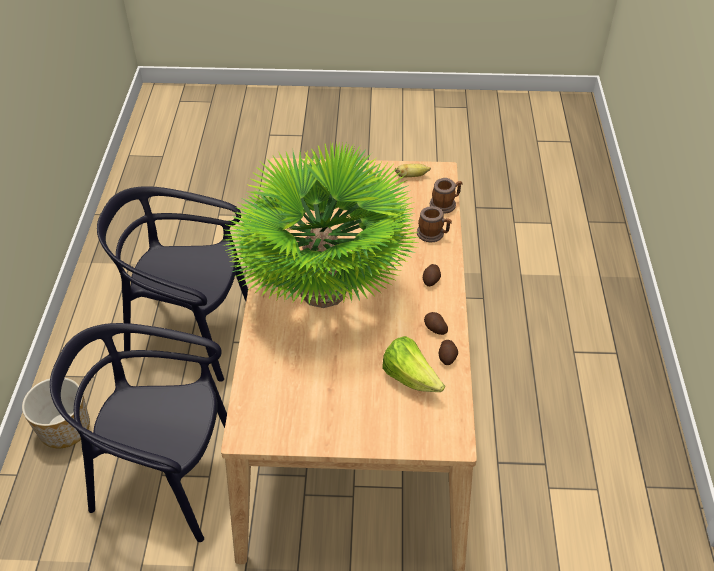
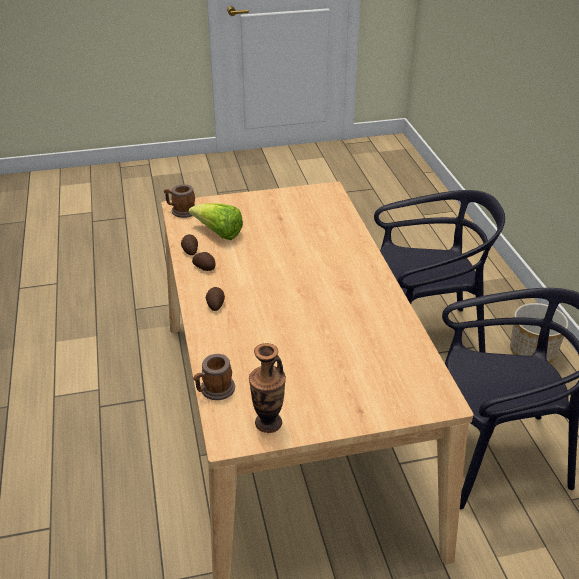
camera: 165 degrees right, 10 degrees down
(323, 290) = (320, 279): potted plant -> none
(411, 176) = (268, 423): banana -> vase
(433, 234) = (222, 350): mug -> mug (181, 211)

